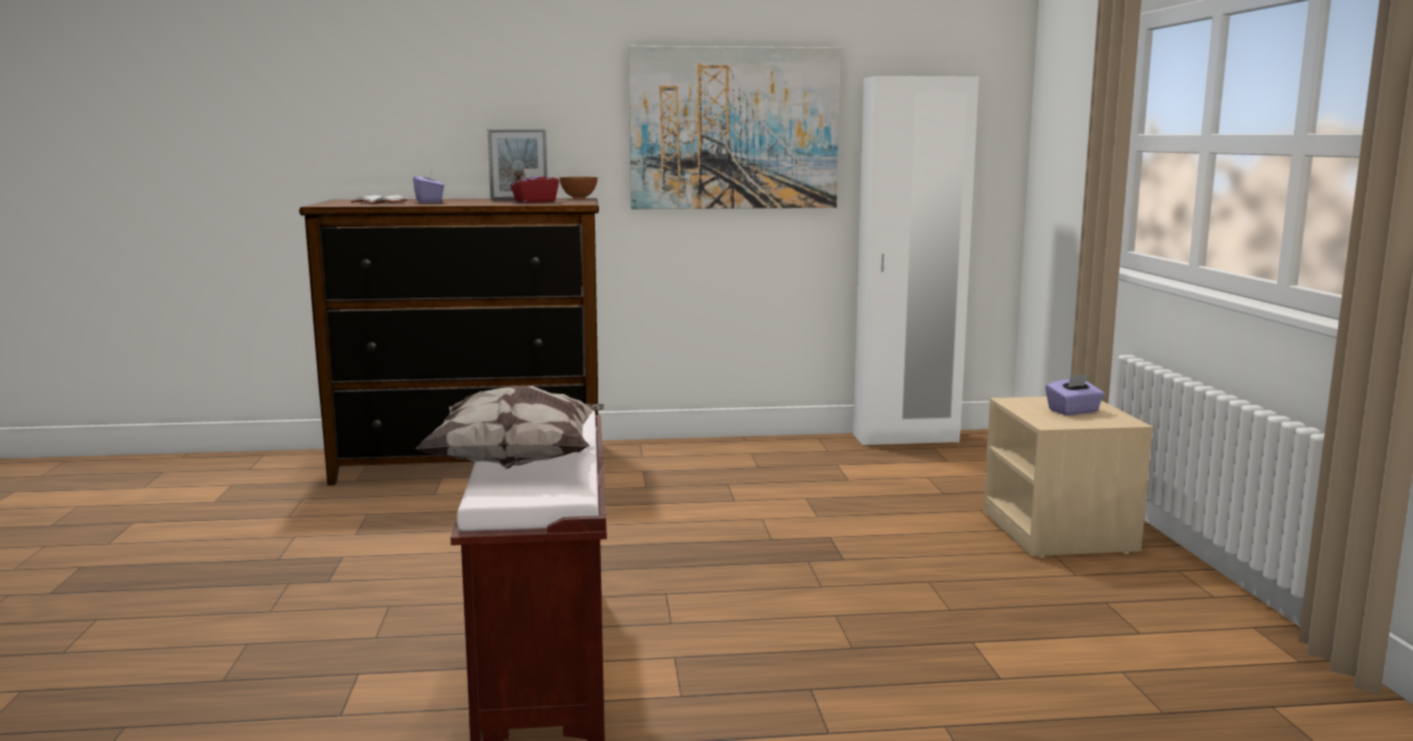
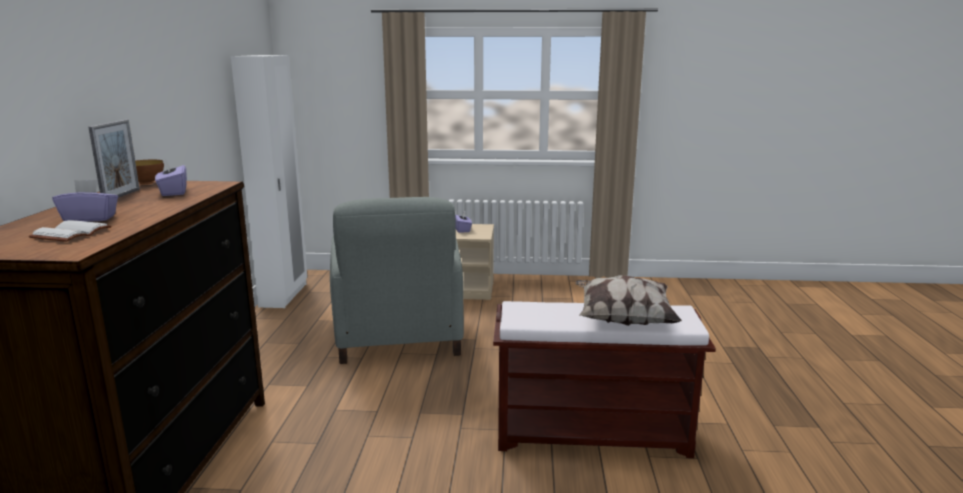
camera: 80 degrees left, 5 degrees up
(535, 202) = (173, 192): red tissue box -> purple tissue box
(734, 128) = (184, 101): picture -> none
(817, 511) = (398, 336): none -> grey armchair

